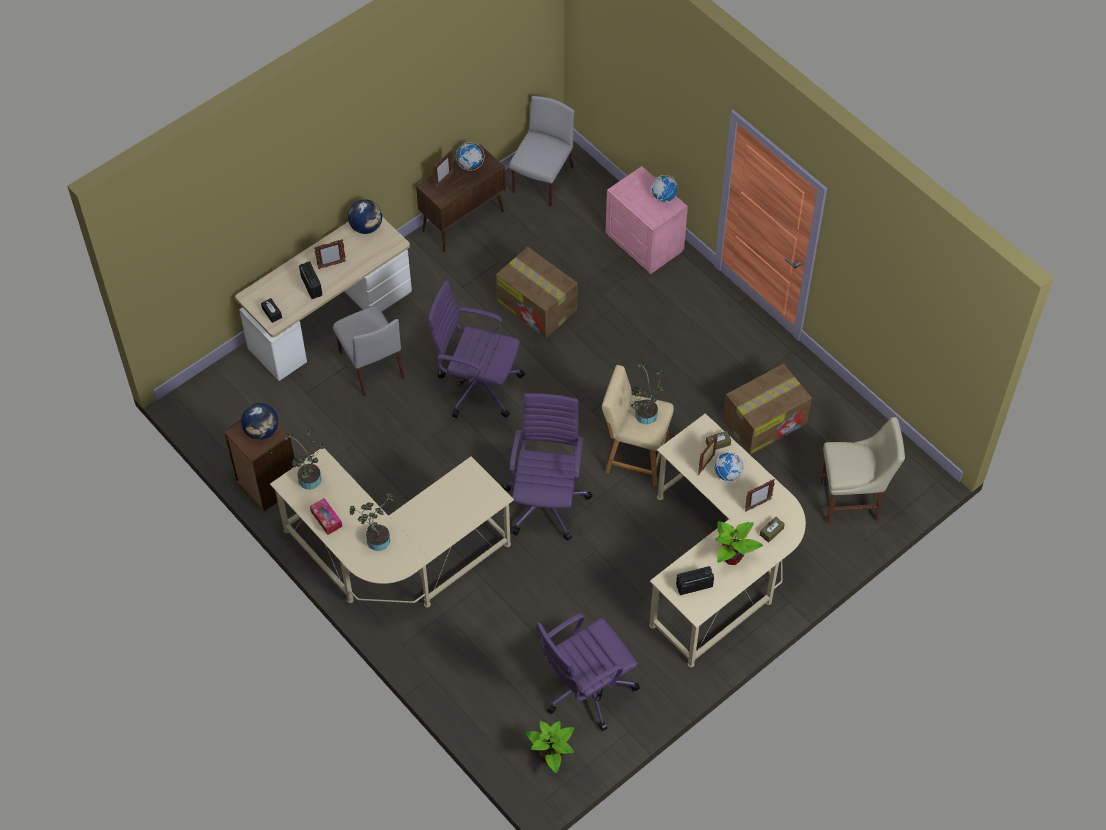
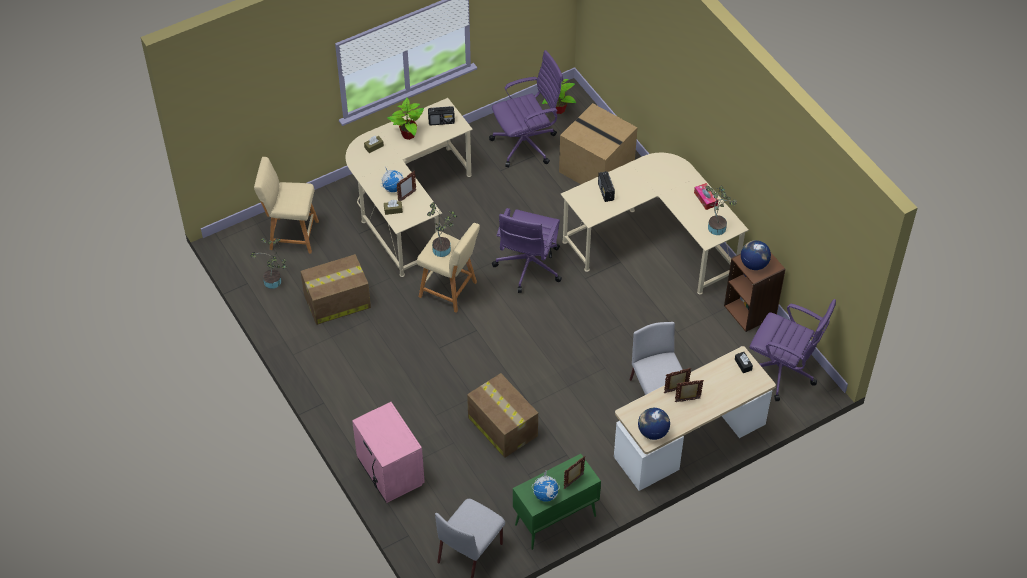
camera: 170 degrees left, 5 degrees down
(311, 286) = (707, 384): radio -> radio (606, 192)
(375, 539) = (669, 180): potted plant -> potted plant (274, 282)
(463, 221) = (554, 521): brown cabinet -> green cabinet
(477, 385) = (567, 364): purple office chair -> purple office chair (782, 371)
(481, 664) = (598, 168): none -> cardboard box
(663, 196) = (371, 432): globe -> none
(757, 505) = (378, 165): picture frame -> picture frame (676, 390)
(852, 501) = (291, 235): beige chair -> beige stool

